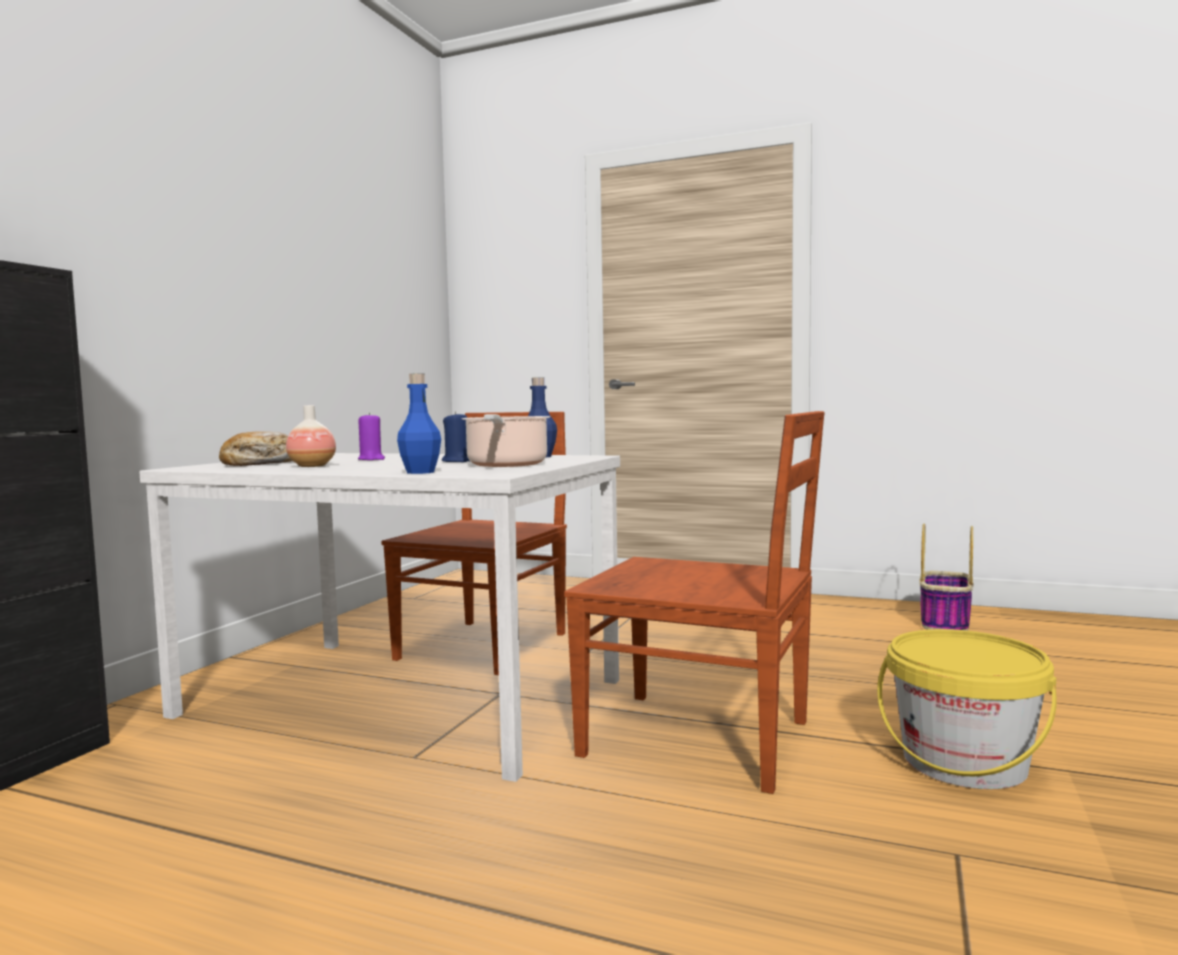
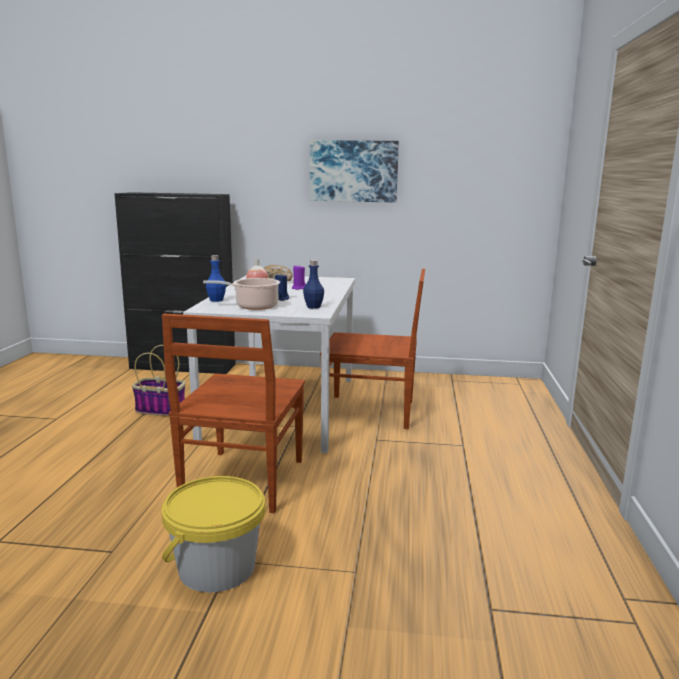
camera: 75 degrees right, 10 degrees up
(249, 265) = (353, 171): none -> picture
(944, 622) = (584, 604): basket -> basket (162, 410)

